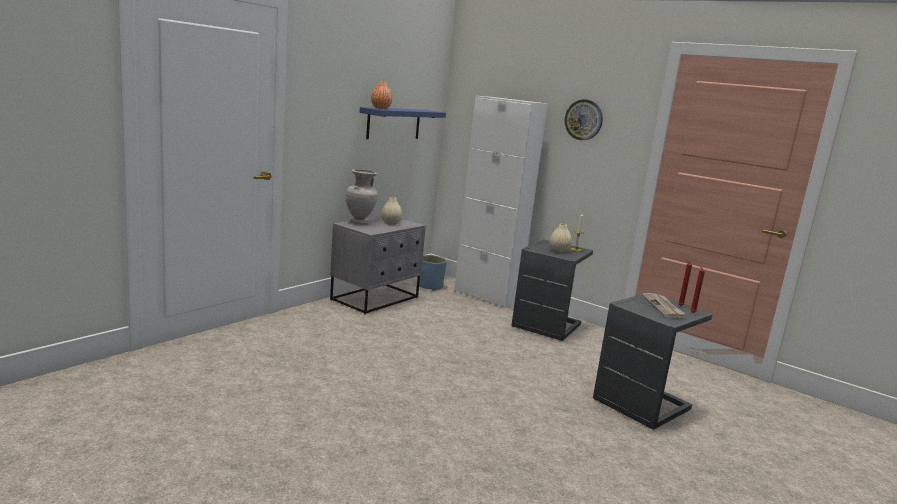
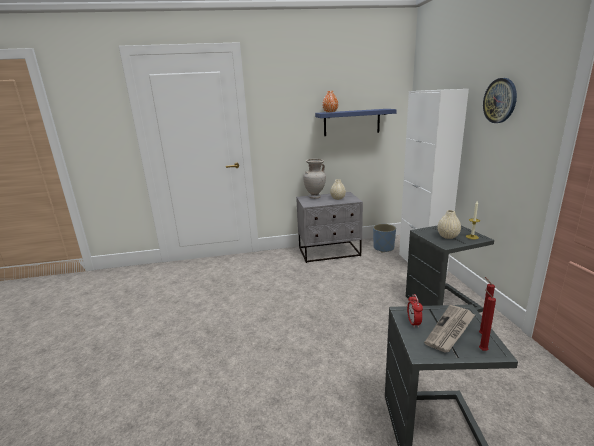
camera: 45 degrees right, 5 degrees up
(639, 308) = (413, 323): none -> alarm clock

